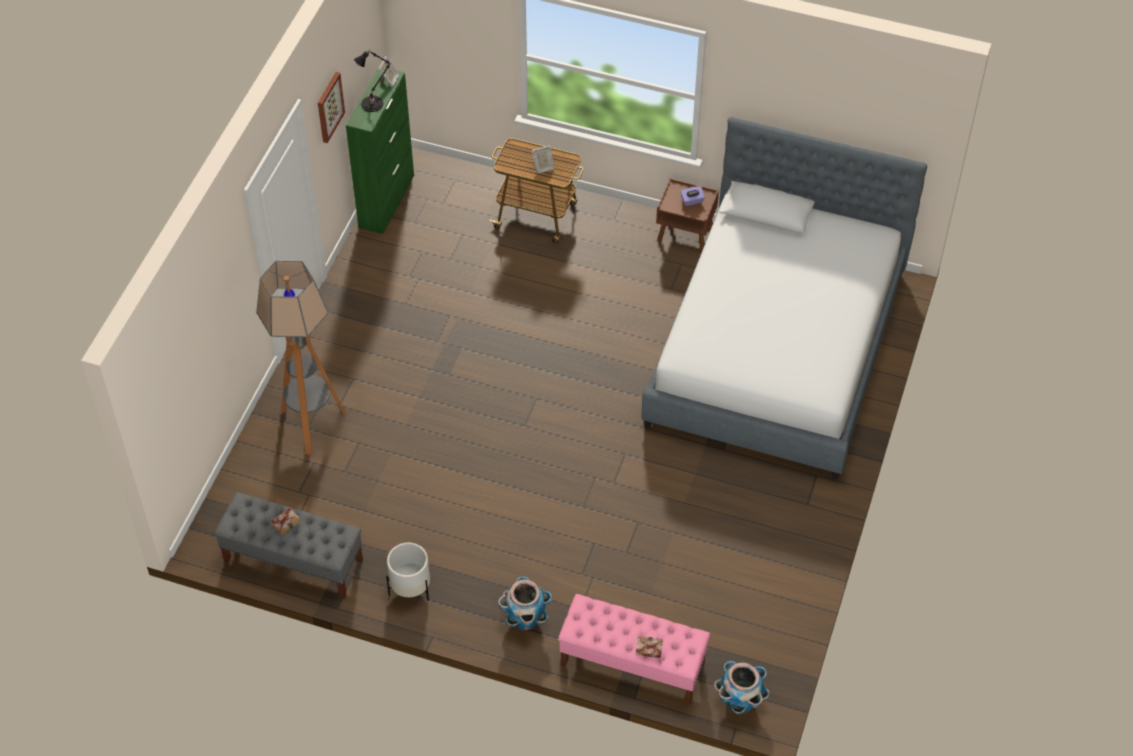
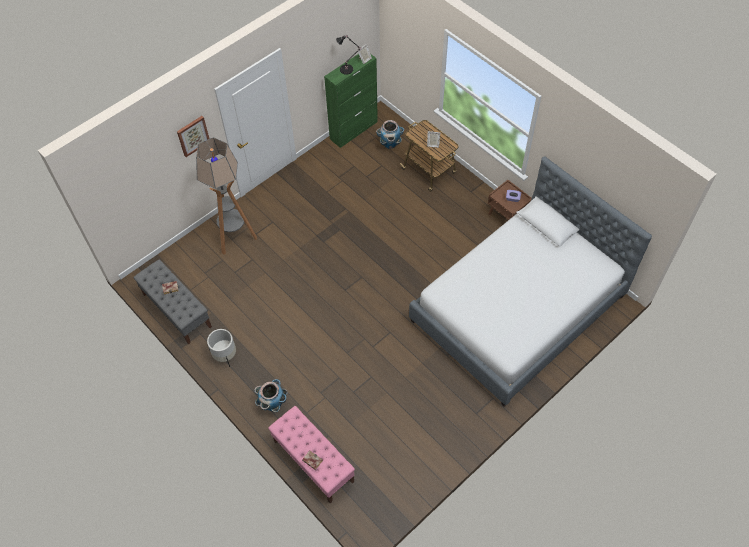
camera: 30 degrees right, 5 degrees up
(329, 107) = (311, 61): picture -> picture (193, 135)
(739, 702) = (359, 516): planter -> planter (390, 144)

